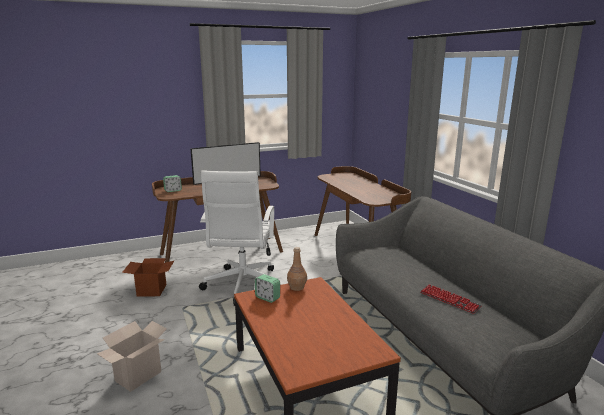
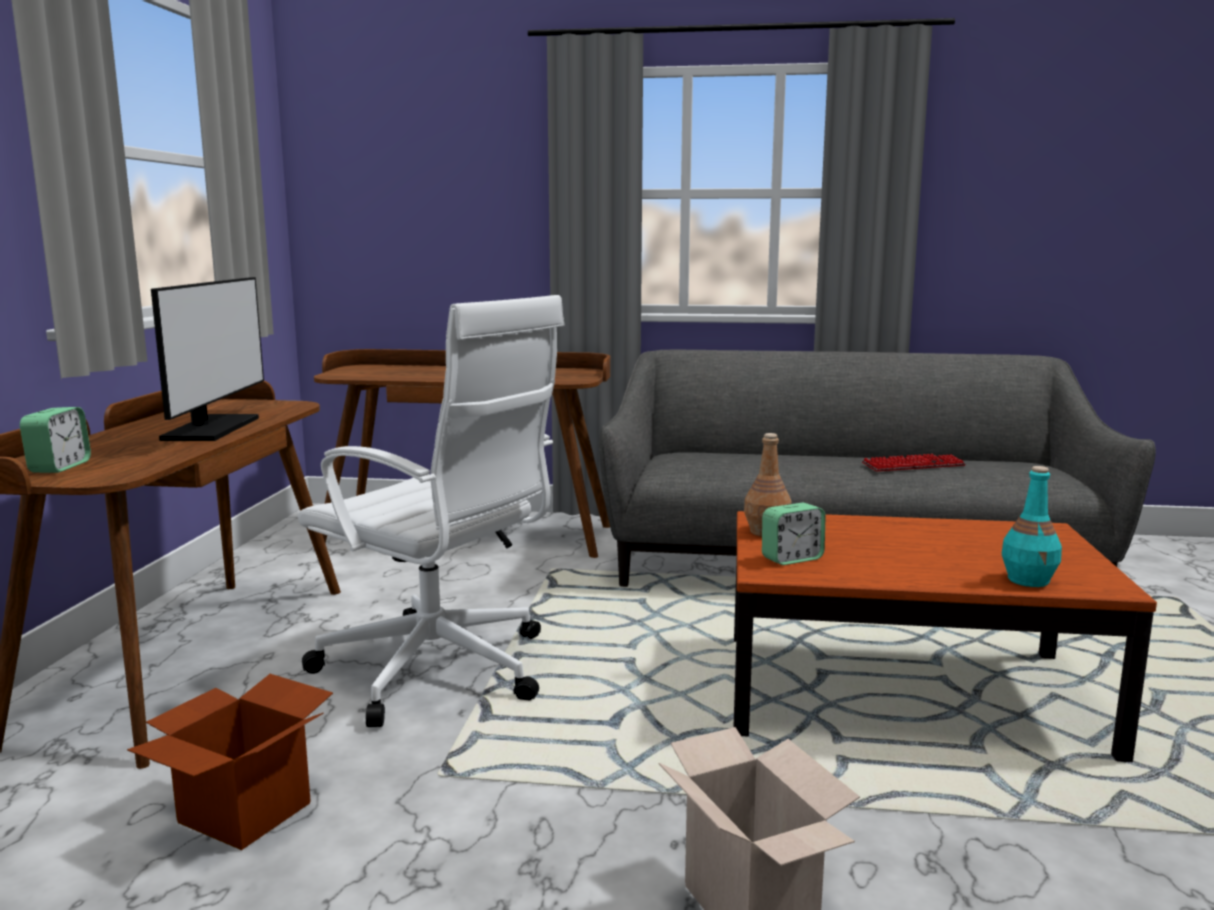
camera: 60 degrees left, 5 degrees down
(286, 352) = (1029, 580): none -> turquoise bottle

